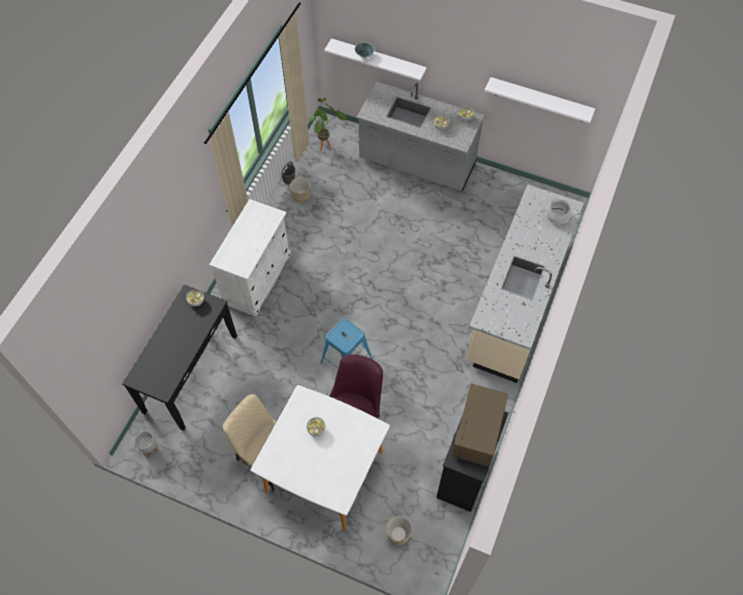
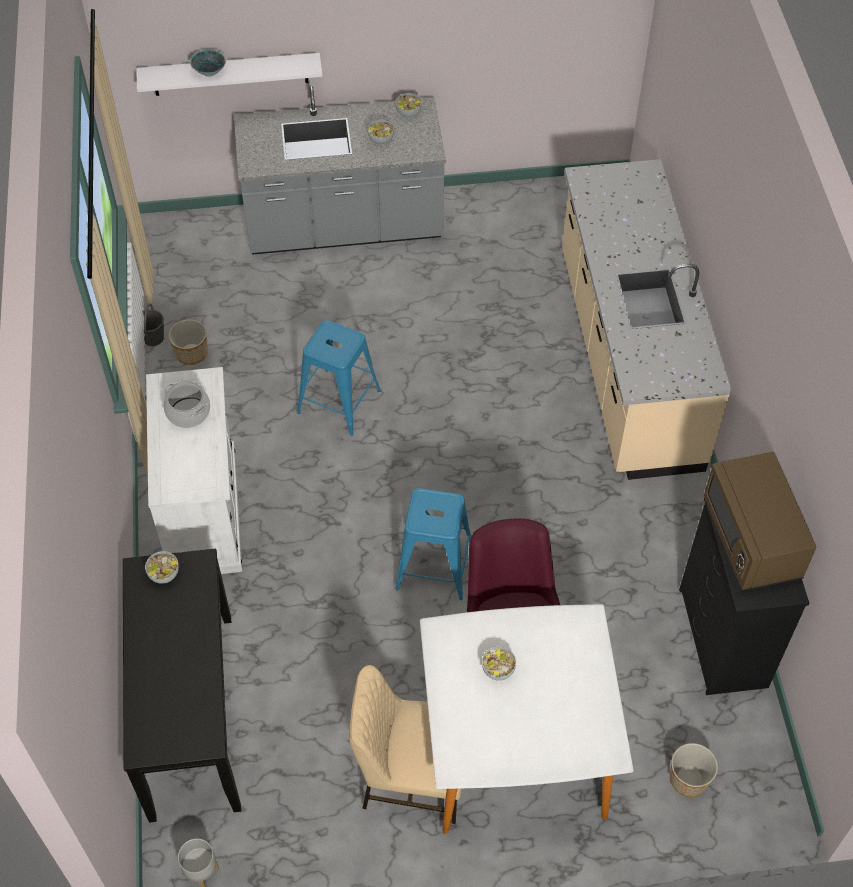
camera: 30 degrees left, 5 degrees down
(326, 145) = (181, 261): potted plant -> none
(355, 254) = (339, 401): none -> blue stool
(540, 100) = (522, 33): white shelf -> none
(557, 216) = (638, 193): cooking pot -> cooking pot (188, 412)

